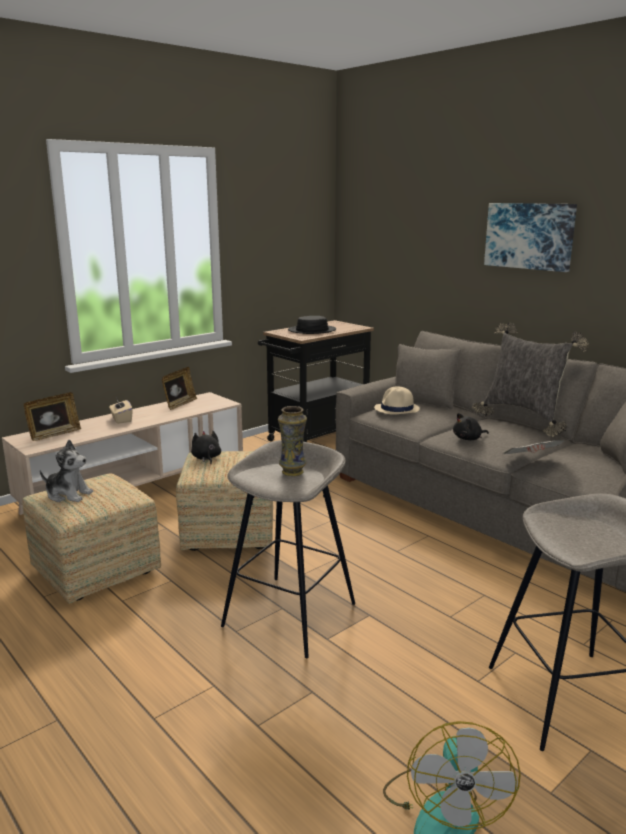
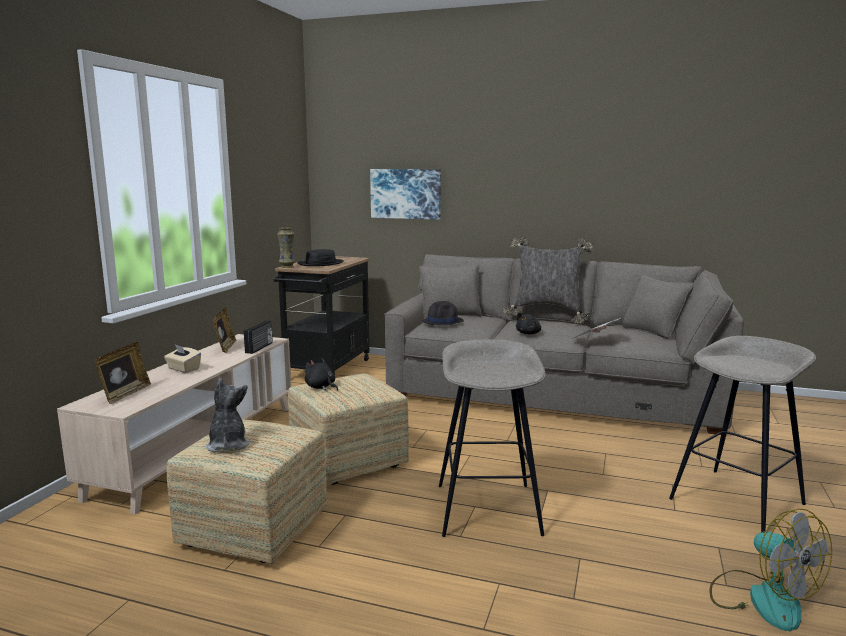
camera: 30 degrees left, 5 degrees down
(68, 494) = (228, 444): plush toy -> plush toy turned 90 degrees counterclockwise
(204, 409) = (260, 348): none -> radio
(292, 472) = (490, 366): vase -> vase (287, 267)
(397, 409) = (443, 321): beige hat -> black hat
(529, 236) = (519, 166): picture -> picture (406, 193)

